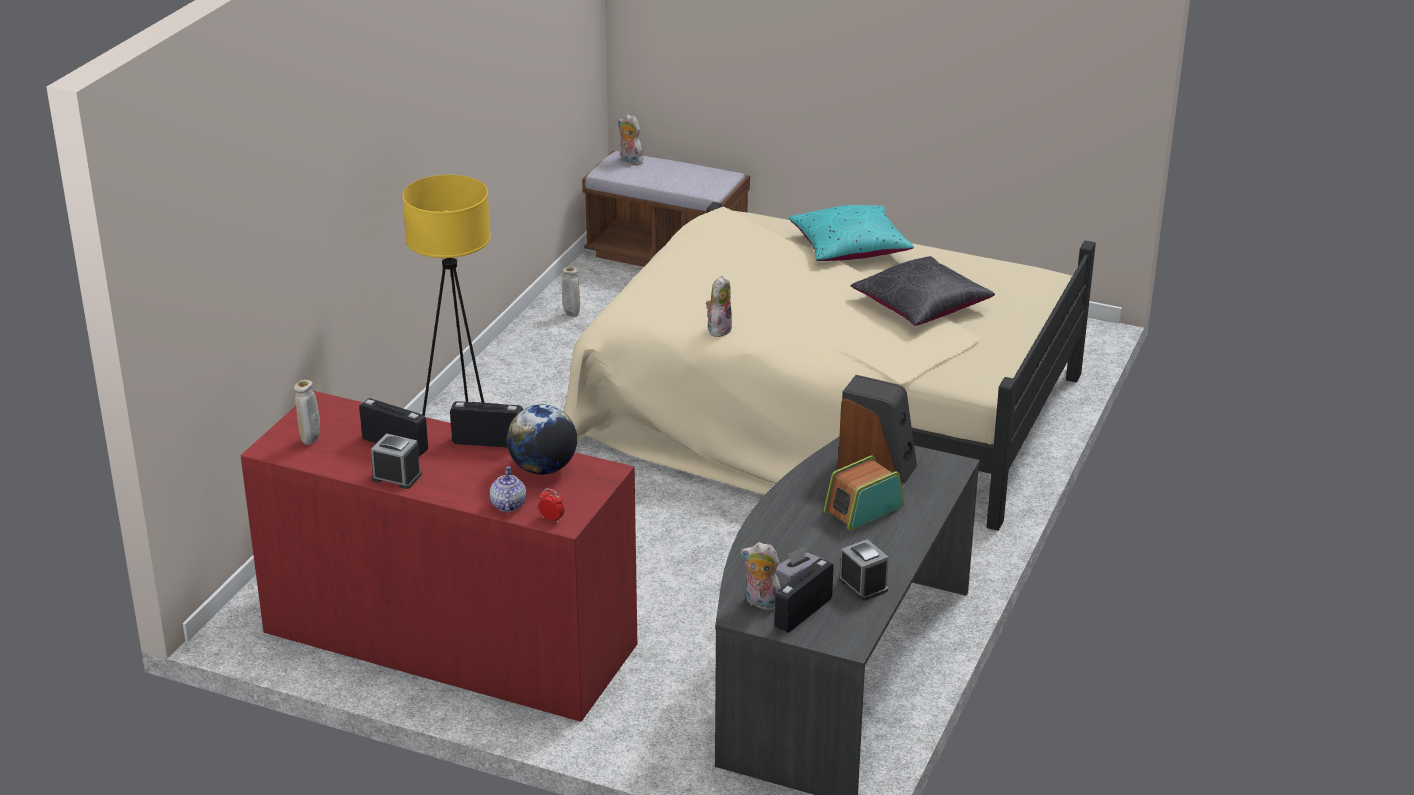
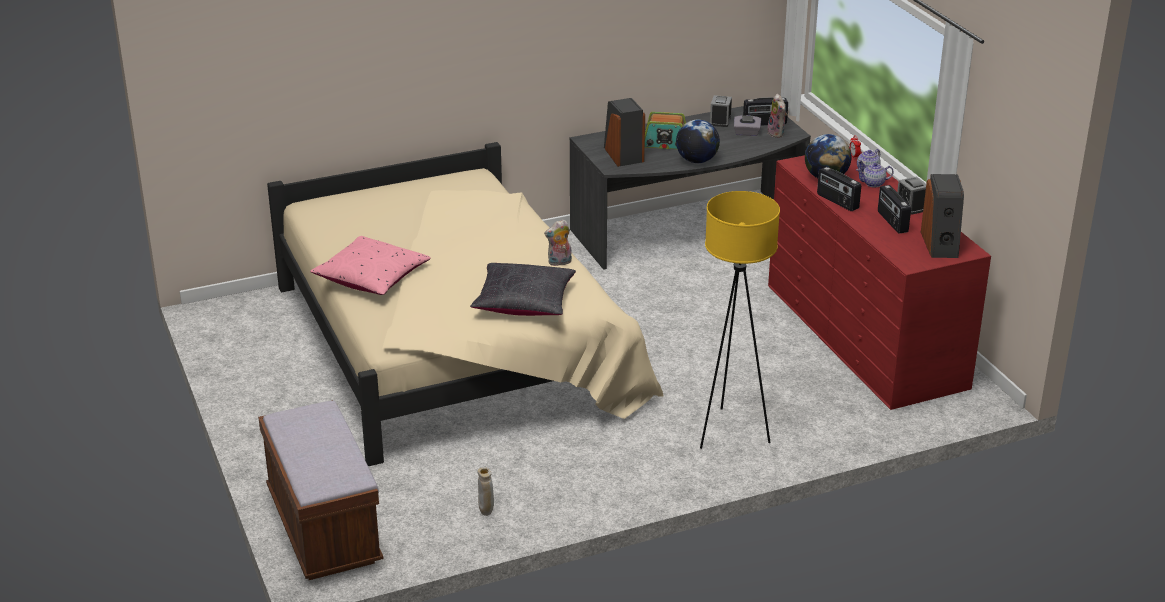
camera: 135 degrees left, 0 degrees up
(310, 442) = (940, 244): beige vase -> speaker
(477, 488) = (873, 184): none -> teapot
(629, 161) = (319, 476): plush toy -> none
(785, 503) = (696, 160): none -> globe
(850, 248) = (371, 278): turquoise pillow -> pink pillow
(921, 306) = (416, 224): black pillow -> black pillow (524, 302)

